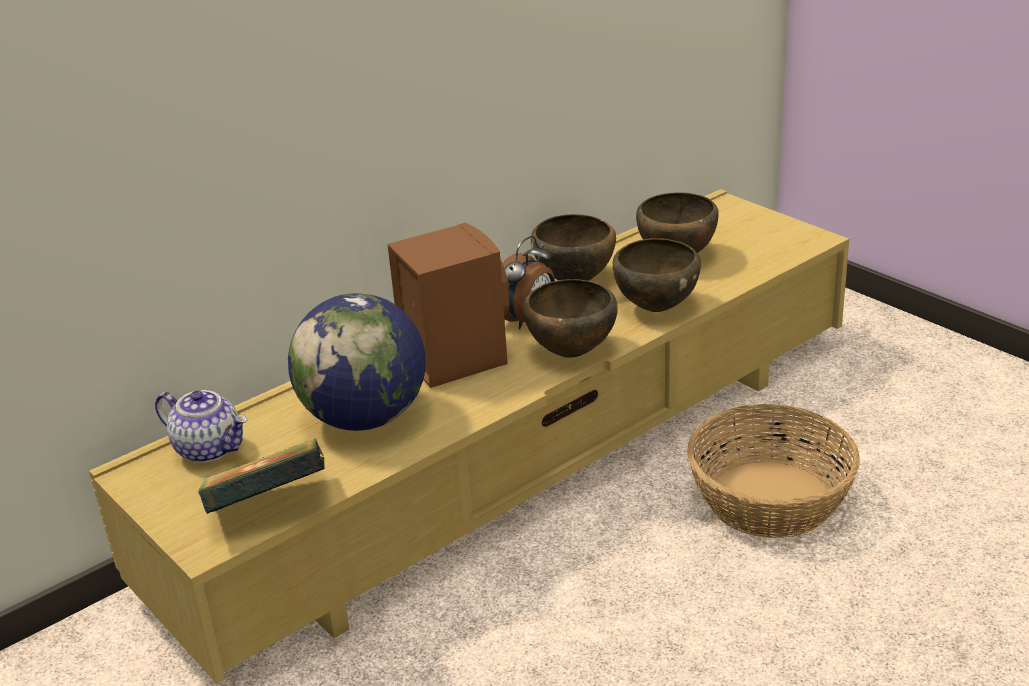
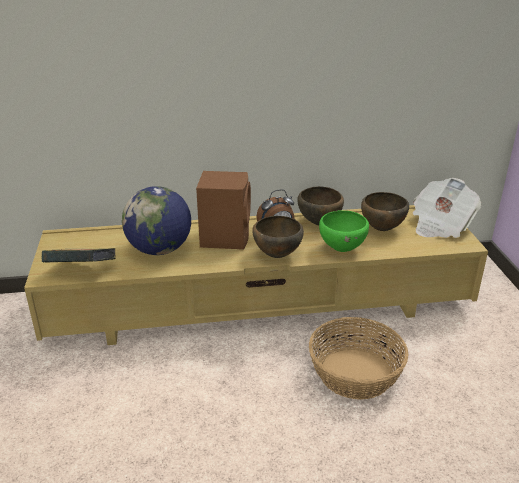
camera: 30 degrees right, 0 degrees up
(210, 448) = (90, 238): teapot -> none
(655, 308) = (342, 249): brown bowl -> green bowl
(749, 224) = (440, 225): none -> newspaper

